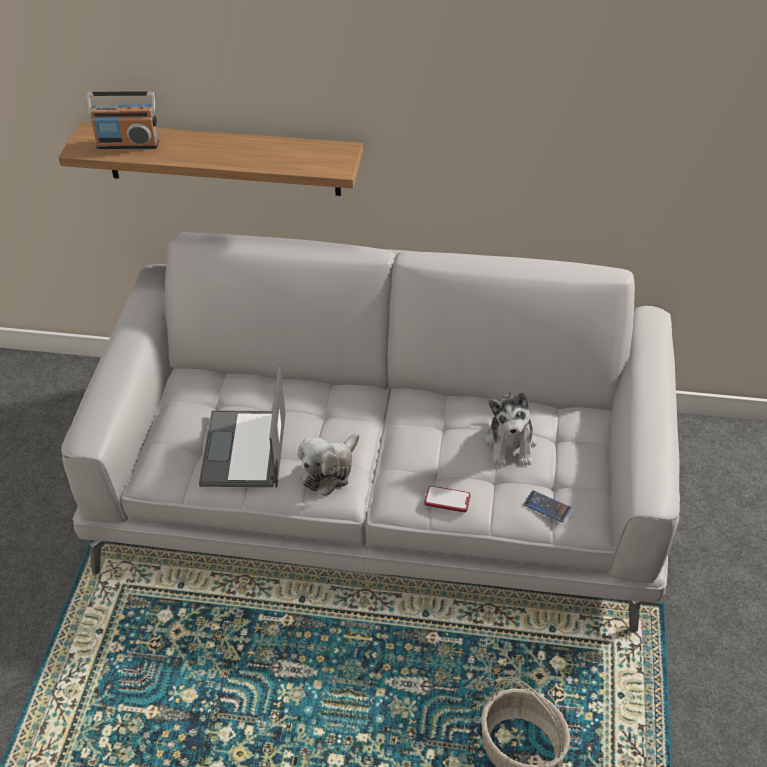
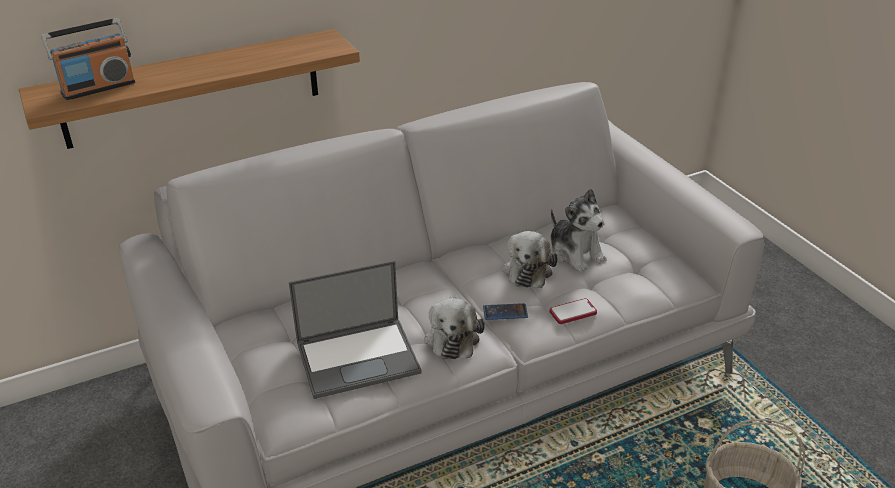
camera: 35 degrees left, 10 degrees down
(244, 450) = (359, 357): laptop -> laptop turned 75 degrees counterclockwise
(452, 439) = (528, 269): none -> plush toy
(547, 506) = (650, 282): phone -> phone (505, 312)

